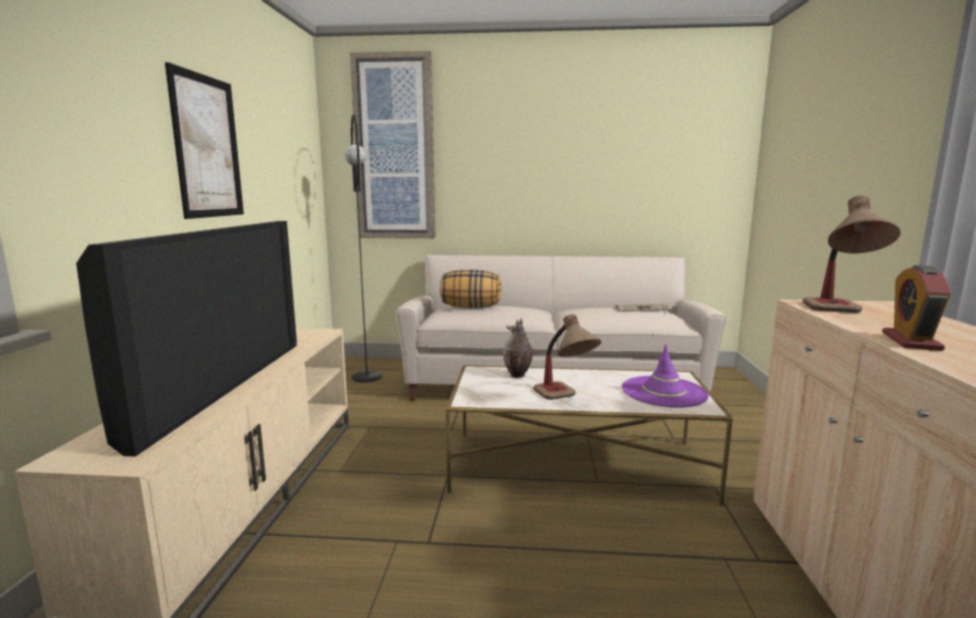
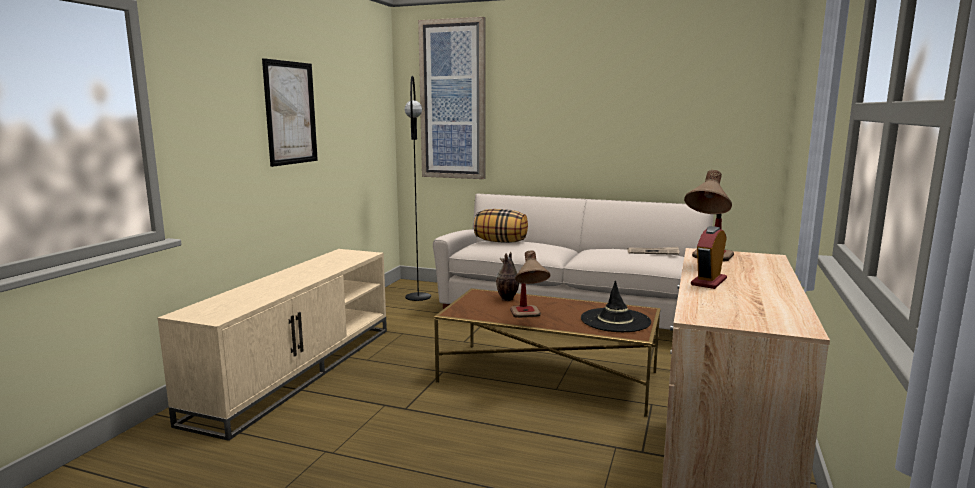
camera: 15 degrees right, 0 degrees up
(221, 385) = (280, 284): television -> none
(577, 465) = (548, 376): white coffee table -> brown coffee table
(664, 392) = (615, 320): purple hat -> black hat

